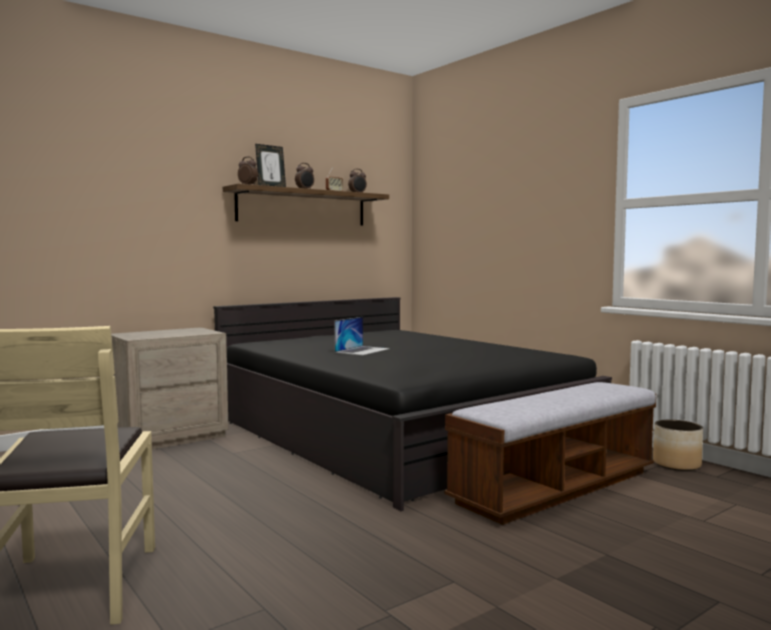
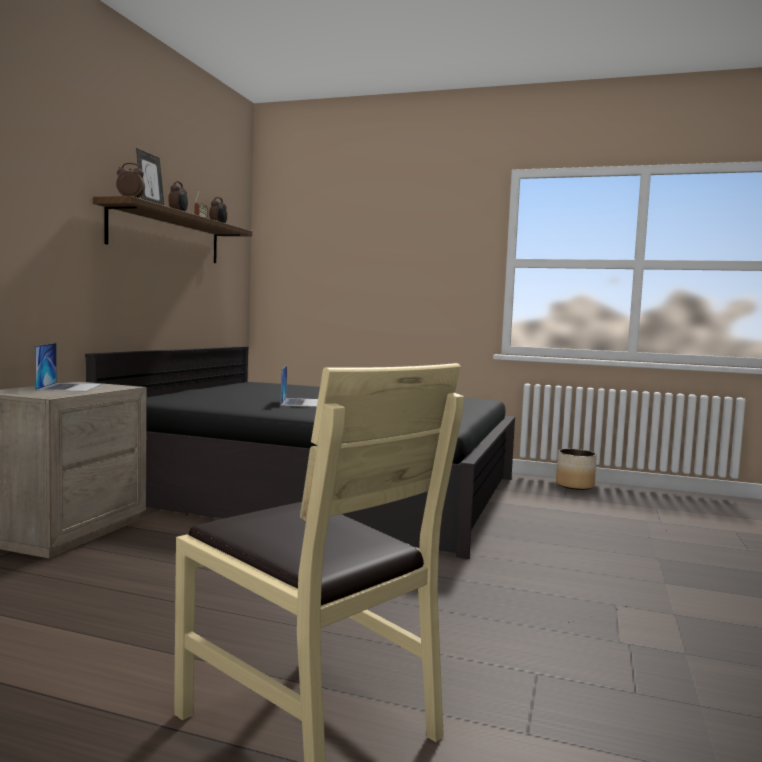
camera: 35 degrees left, 0 degrees up
(174, 332) = (70, 387): none -> laptop
(556, 487) = (537, 516): bench -> none

